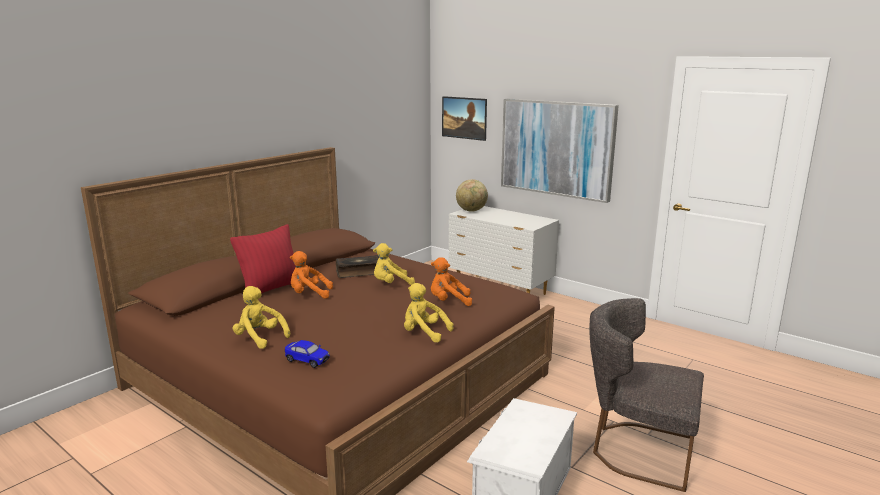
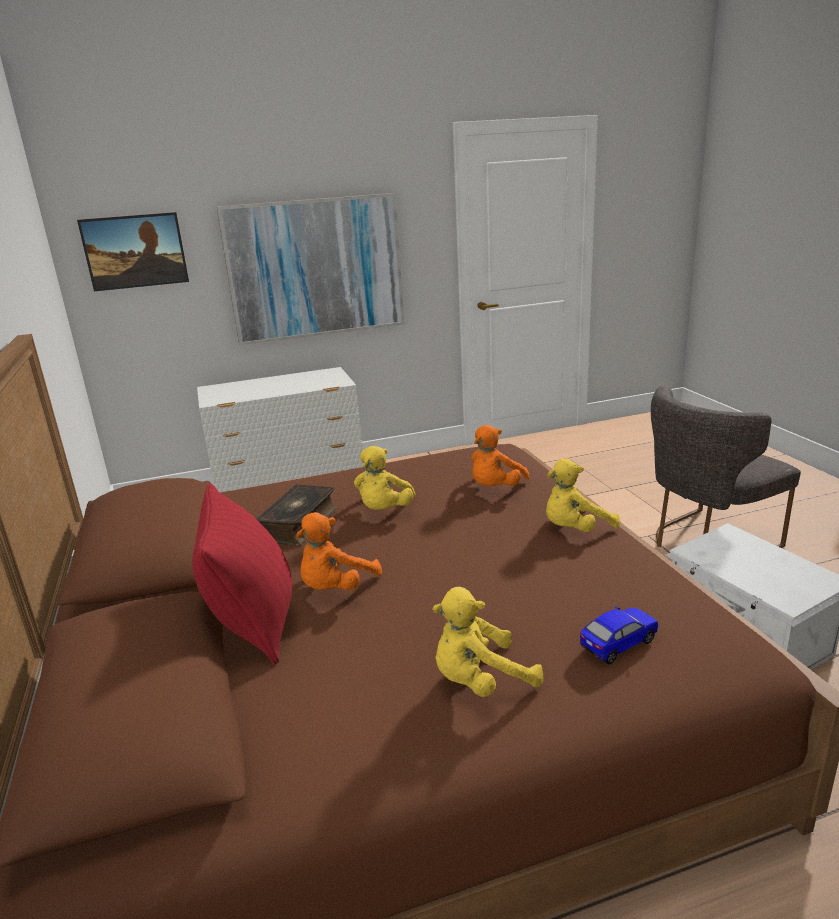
camera: 55 degrees left, 5 degrees up
(471, 210) = (217, 394): globe -> none

